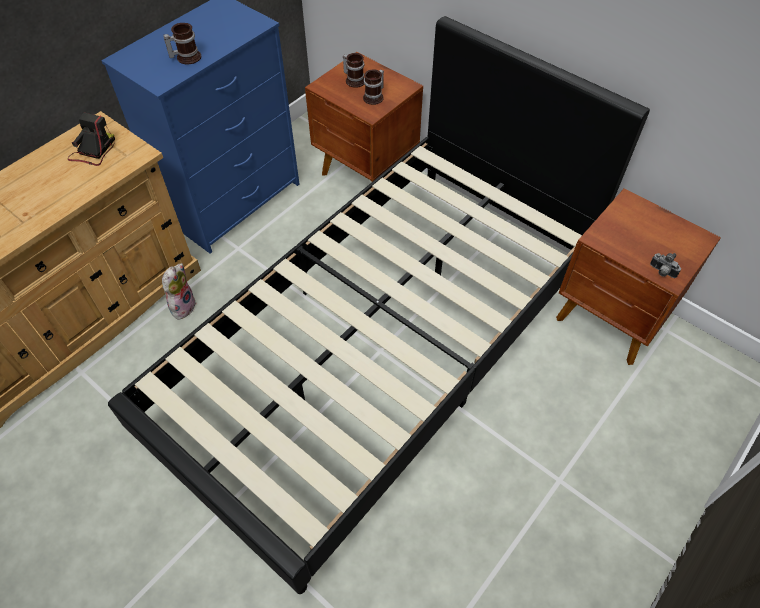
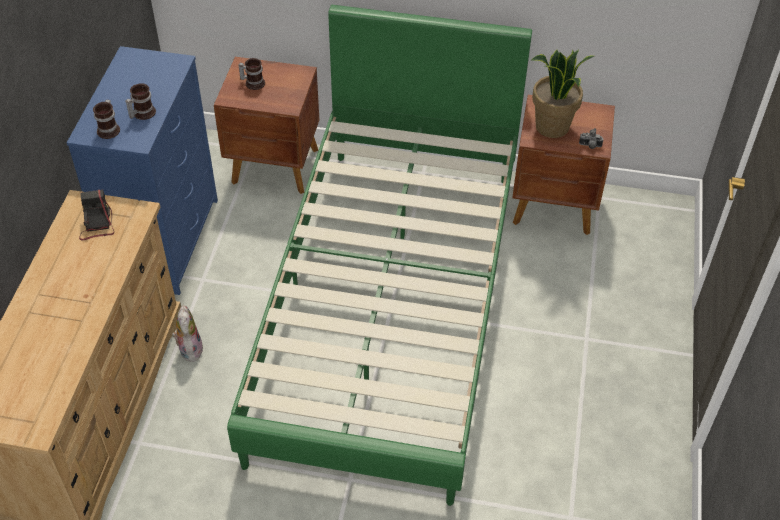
camera: 30 degrees left, 5 degrees down
(375, 97) = (283, 91): mug -> mug (110, 129)
(380, 348) = (389, 306): black bed -> green bed
(629, 233) = (552, 127): none -> potted plant

